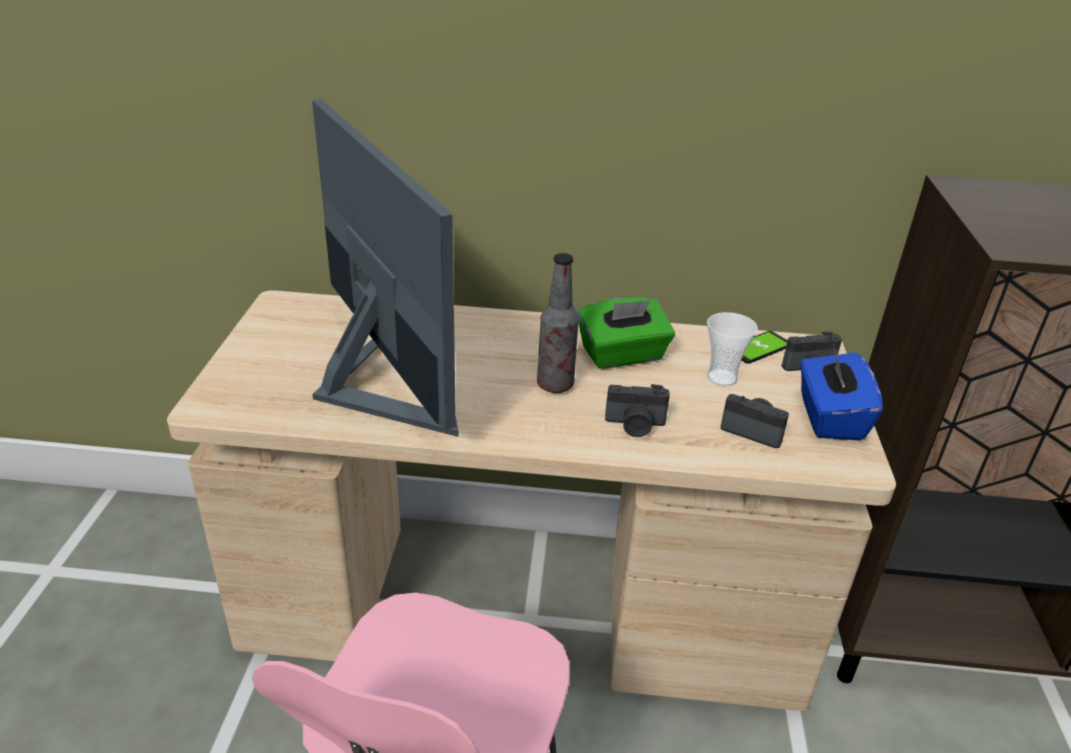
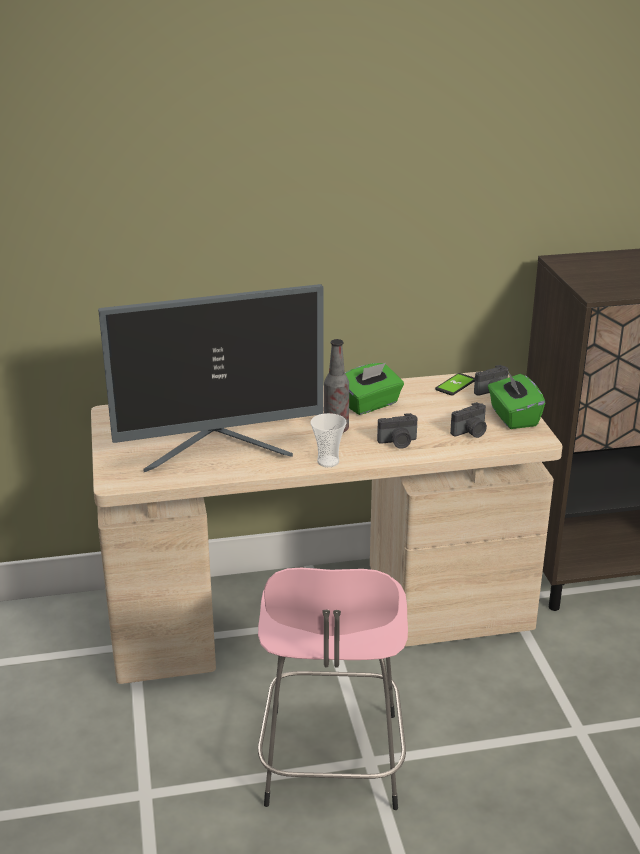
camera: 15 degrees left, 5 degrees down
(377, 383) = (219, 448): monitor -> monitor turned 120 degrees clockwise
(722, 378) = (439, 406): cup -> cup (328, 461)
(753, 431) = (470, 432): camera -> camera turned 135 degrees clockwise
(829, 417) = (513, 417): blue tissue box -> green tissue box

